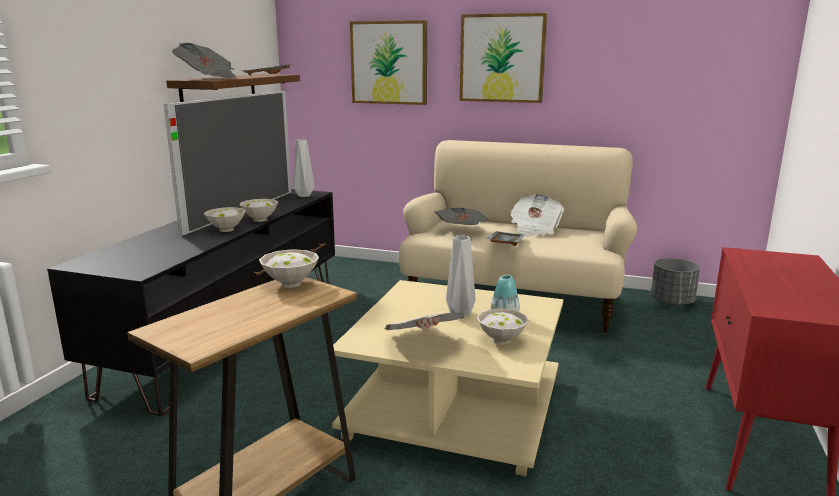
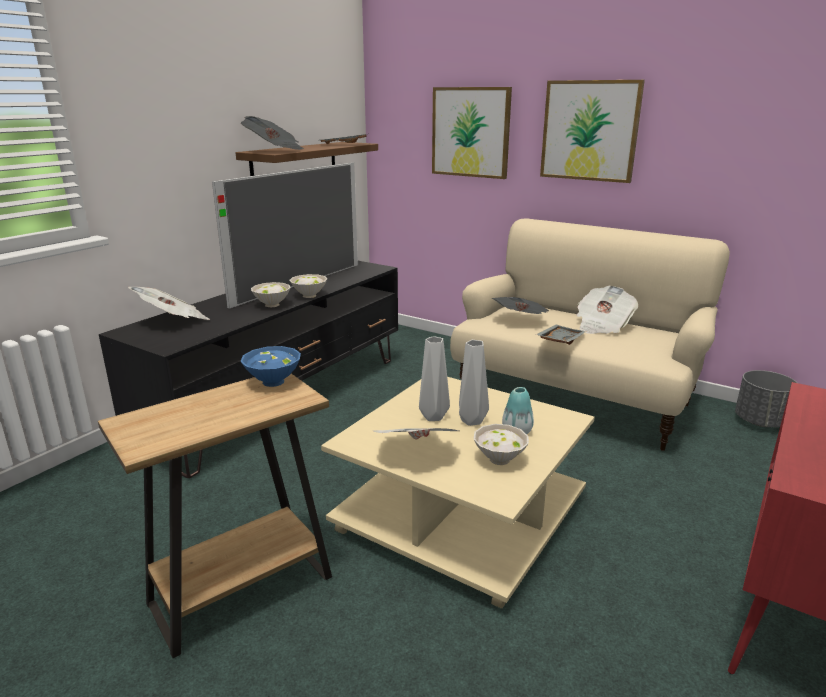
camera: 15 degrees right, 5 degrees up
(128, 250) = (174, 321): none -> newspaper
(290, 284) = (272, 382): white bowl -> blue bowl
(304, 195) = (368, 269): grey vase -> grey vase (434, 416)

